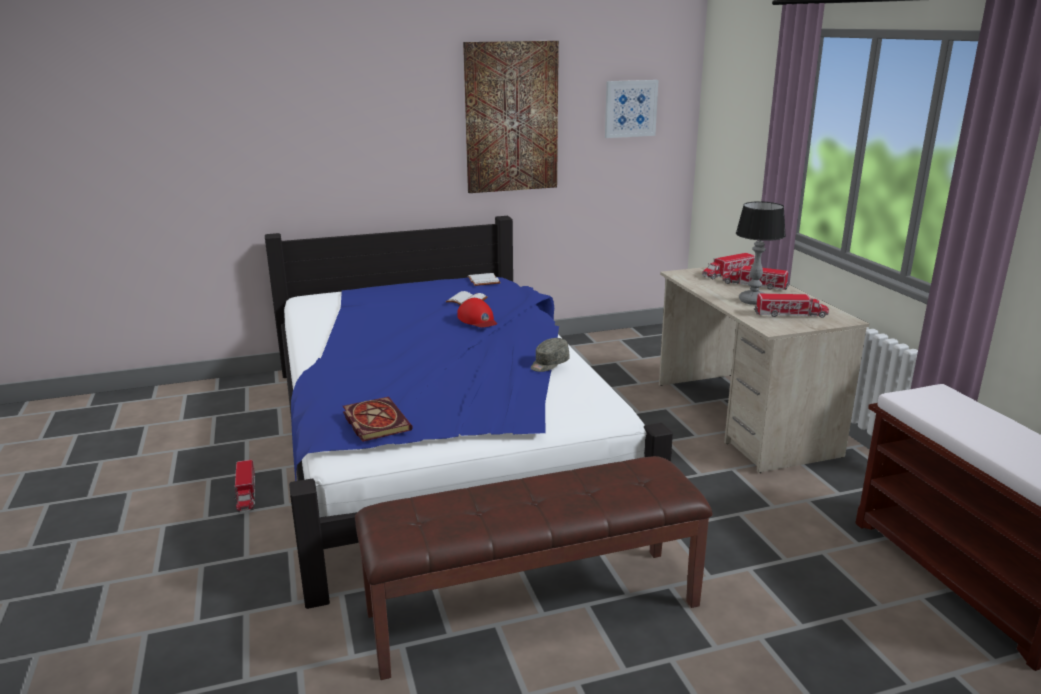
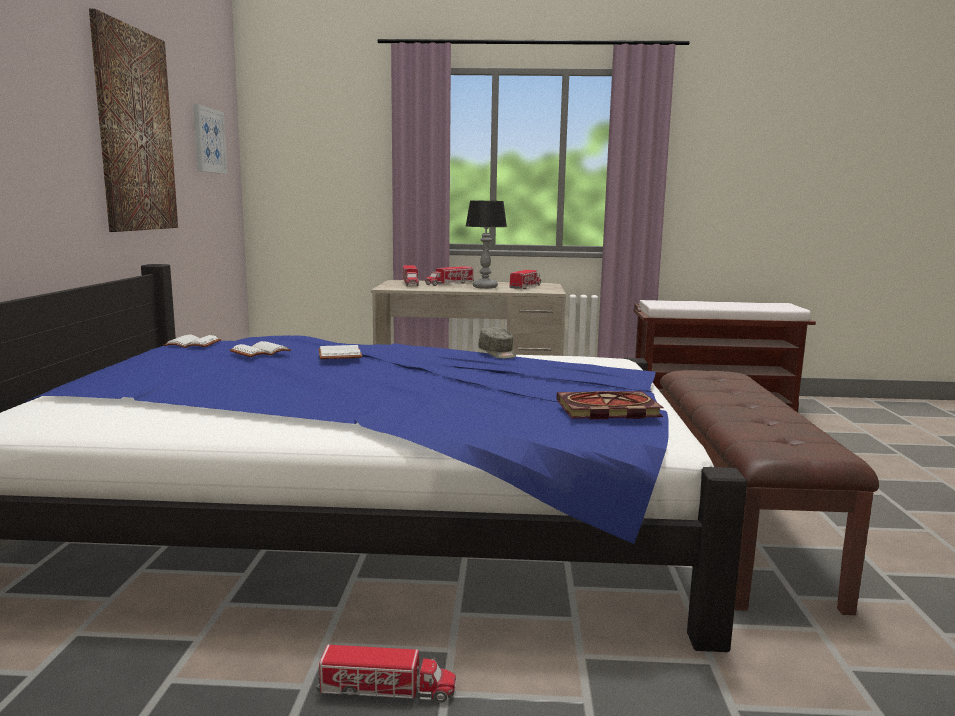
camera: 70 degrees left, 10 degrees down
(477, 319) = (338, 355): red cap -> white book

